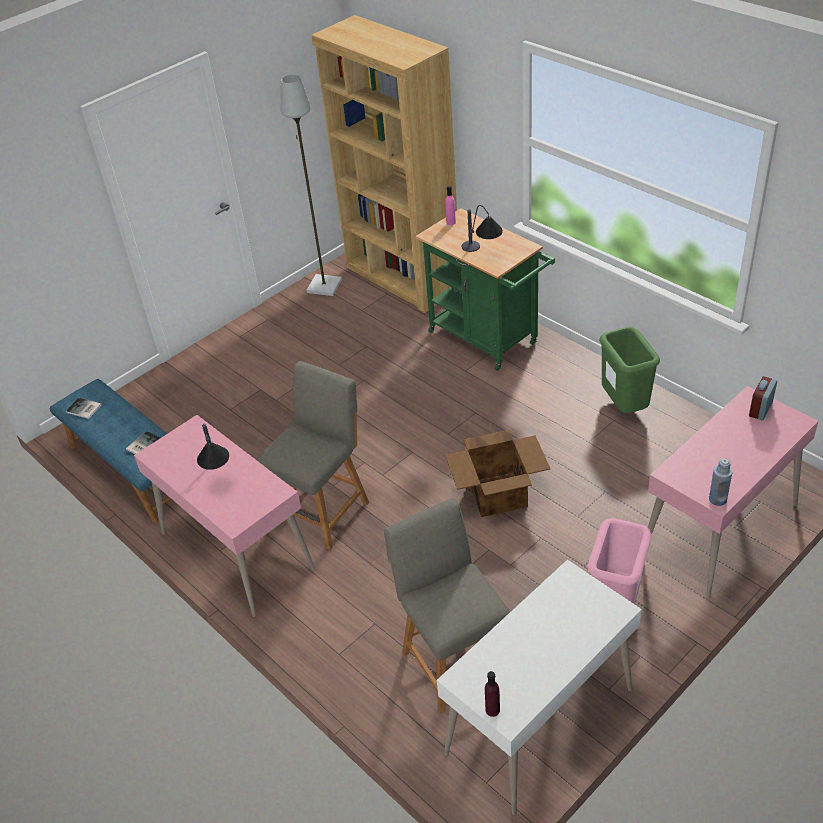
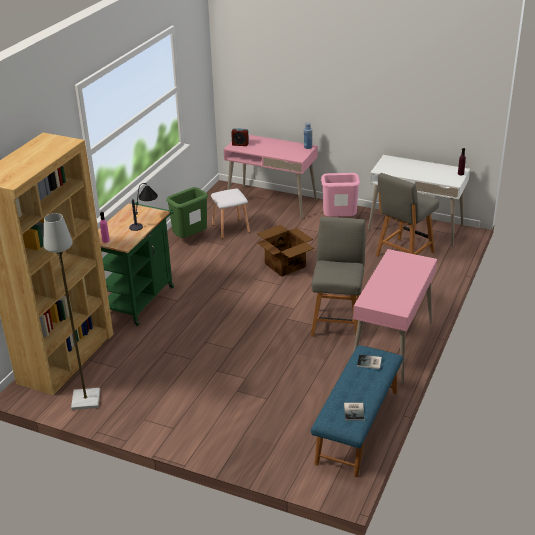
camera: 115 degrees left, 10 degrees down
(219, 476) = (398, 278): table lamp -> none
(323, 510) = (337, 322): grey chair -> grey chair turned 90 degrees clockwise
(638, 456) = (230, 229): none -> white stool

